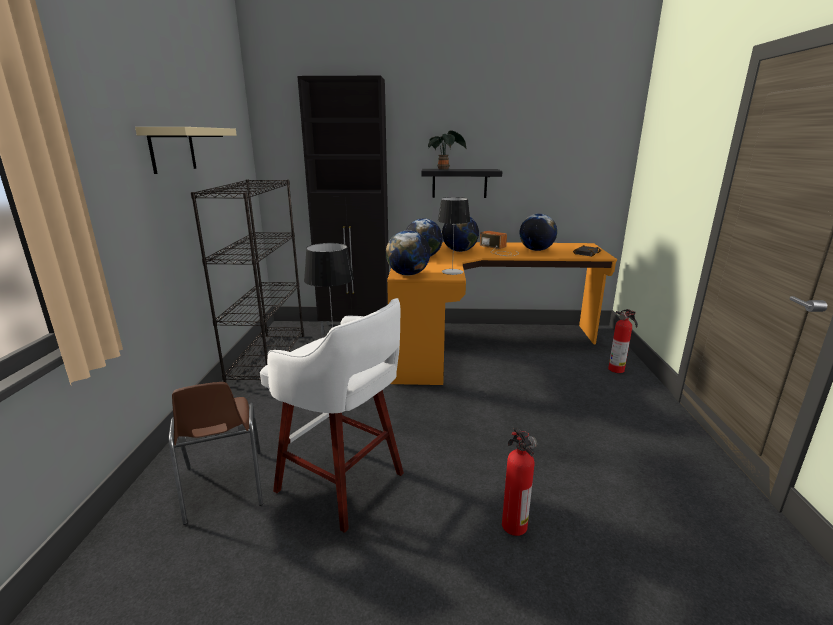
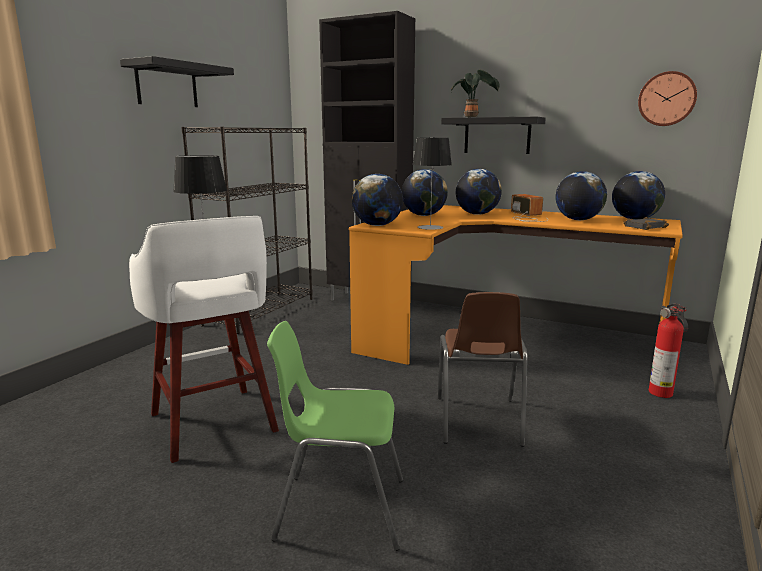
camera: 25 degrees right, 5 degrees down
(172, 149) = (167, 85): beige shelf -> black shelf
(223, 486) = (119, 400): brown chair -> brown chair (478, 421)
(513, 524) = (340, 509): fire extinguisher -> green chair
(568, 245) = (634, 219): none -> globe
(584, 157) = (666, 99): none -> wall clock

